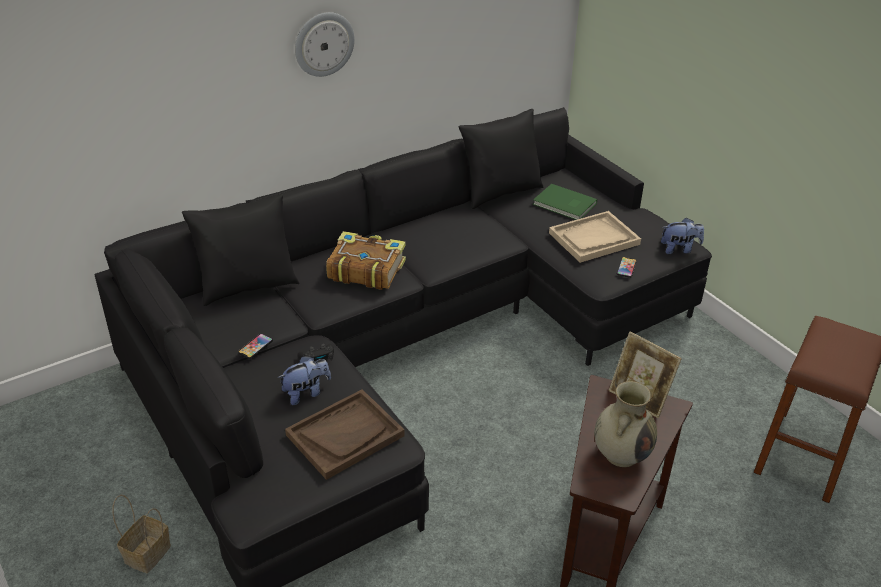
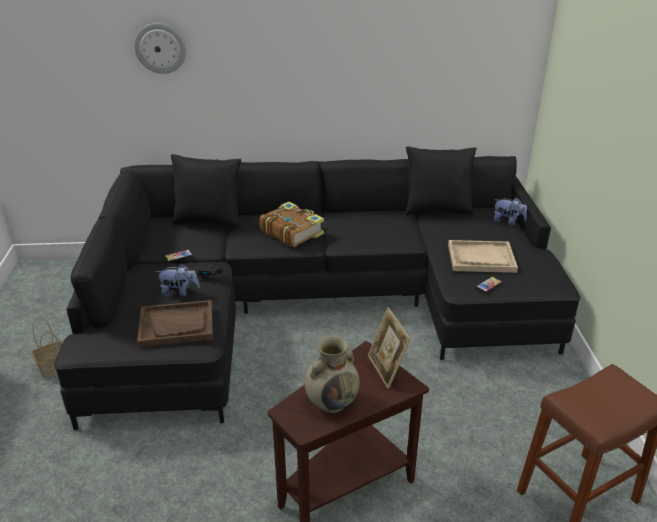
camera: 30 degrees right, 5 degrees down
(323, 44) = (303, 60): wall clock -> wall clock (160, 48)
(564, 205) = (480, 230): green book -> none
(679, 249) = (549, 285): plush toy -> plush toy (508, 221)

